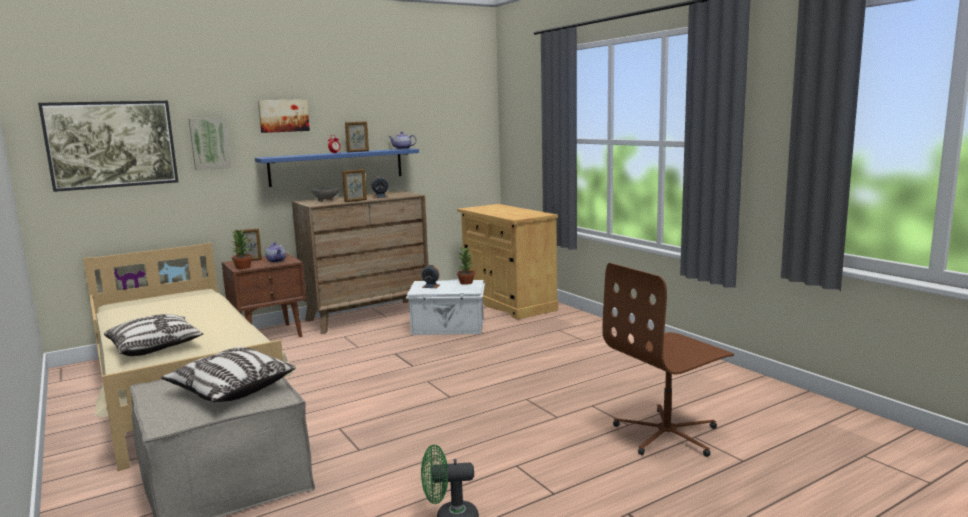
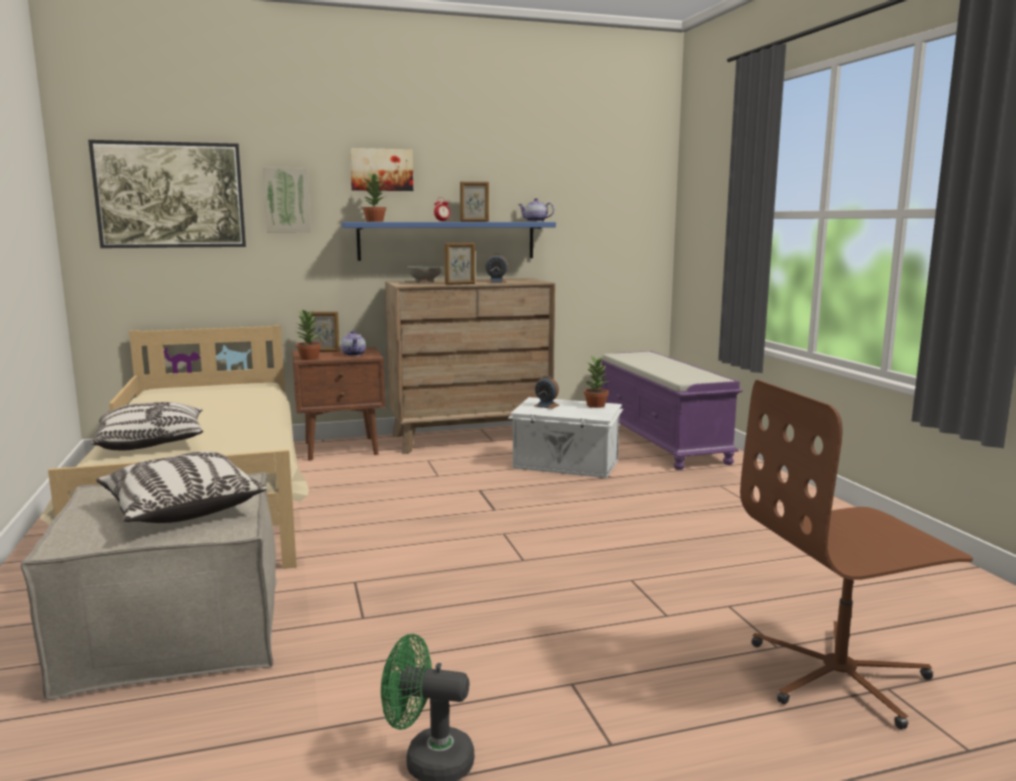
camera: 15 degrees right, 0 degrees up
(283, 156) = (375, 221): none -> potted plant
(508, 303) = (661, 441): beige cabinet -> purple bench

